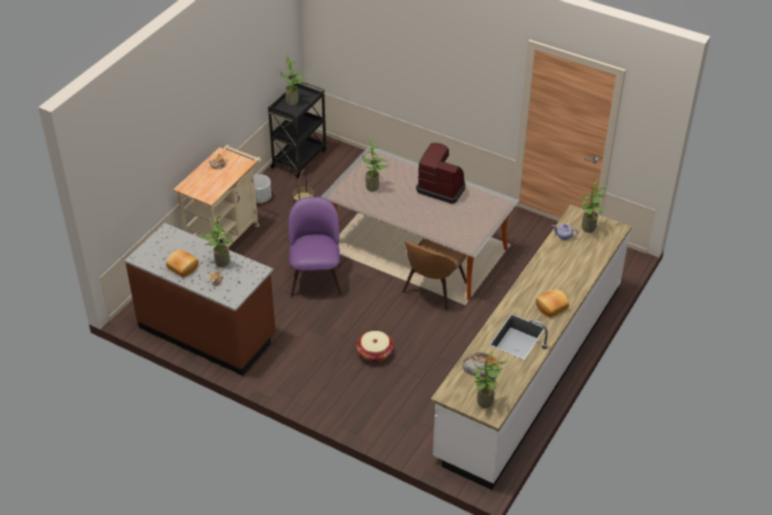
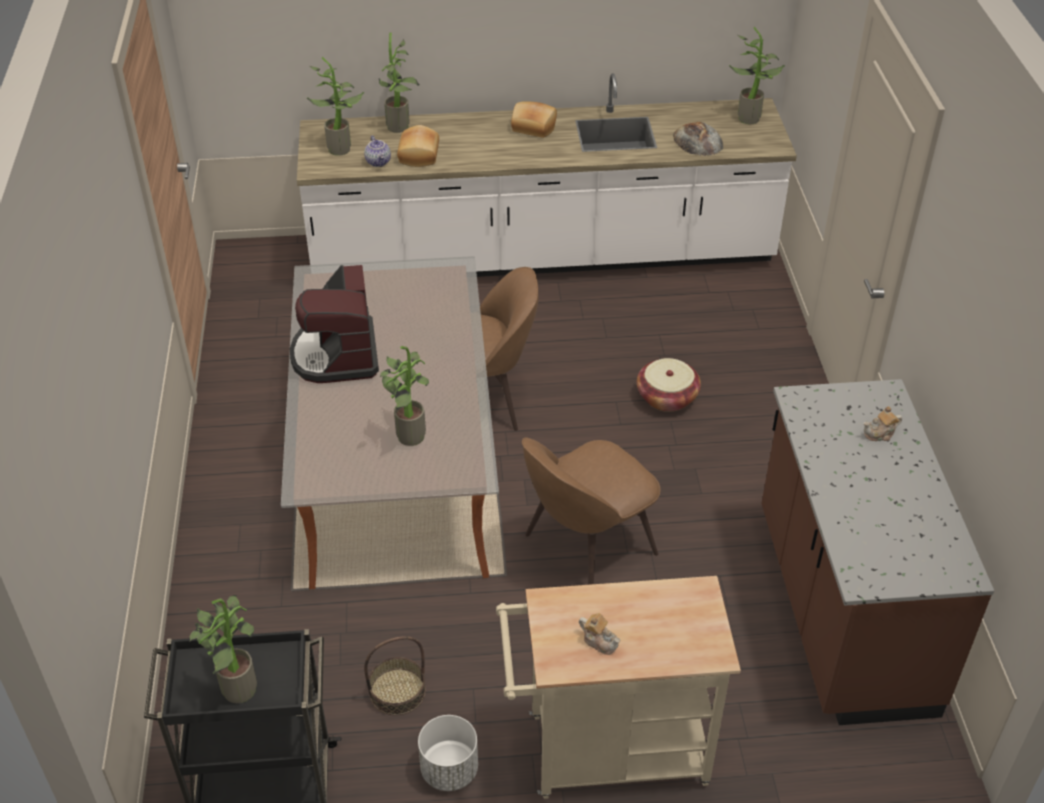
camera: 125 degrees left, 0 degrees up
(182, 268) = (909, 495): bread -> bread (420, 155)
(220, 263) = (841, 454): potted plant -> potted plant (401, 127)
(316, 278) = (586, 547): purple chair -> brown chair

